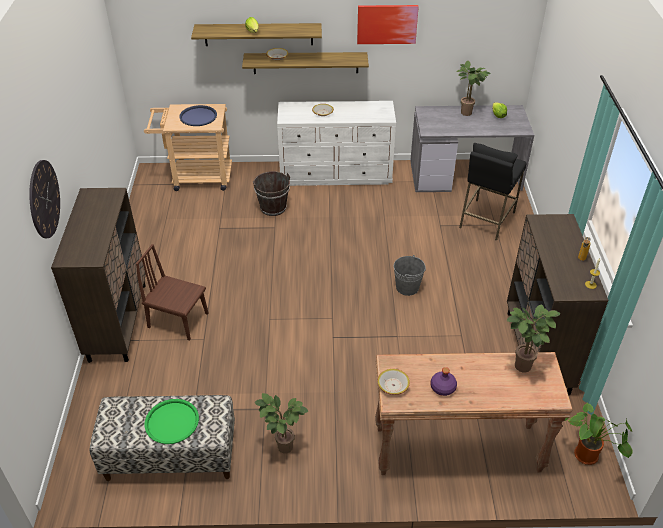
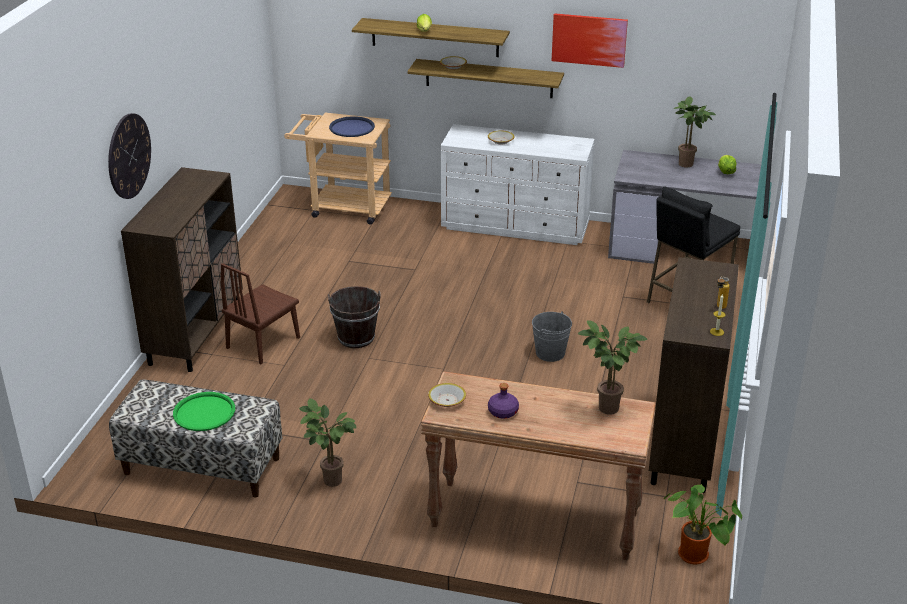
camera: 15 degrees right, 10 degrees down
(178, 320) = (263, 342): brown chair -> brown chair turned 90 degrees counterclockwise
(273, 208) = (422, 250): brown bucket -> brown bucket (356, 338)

